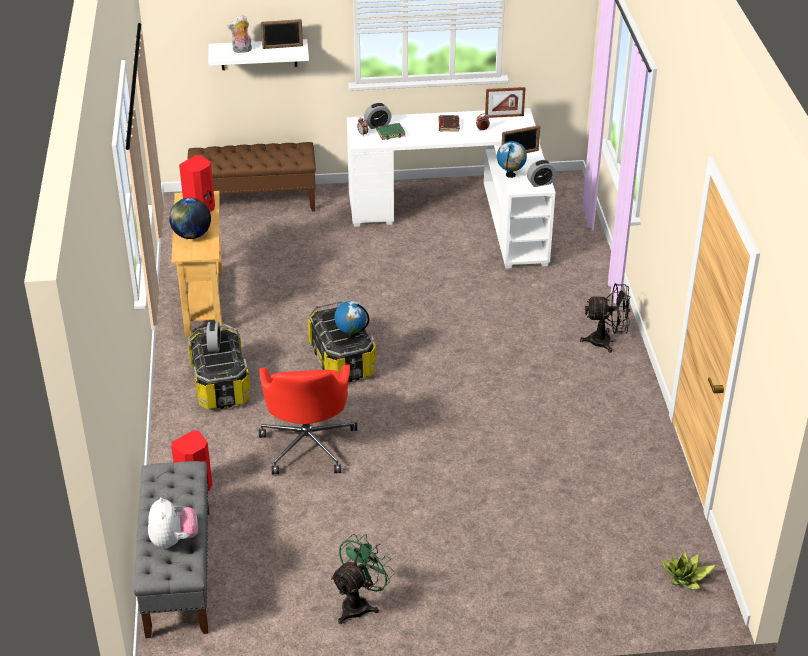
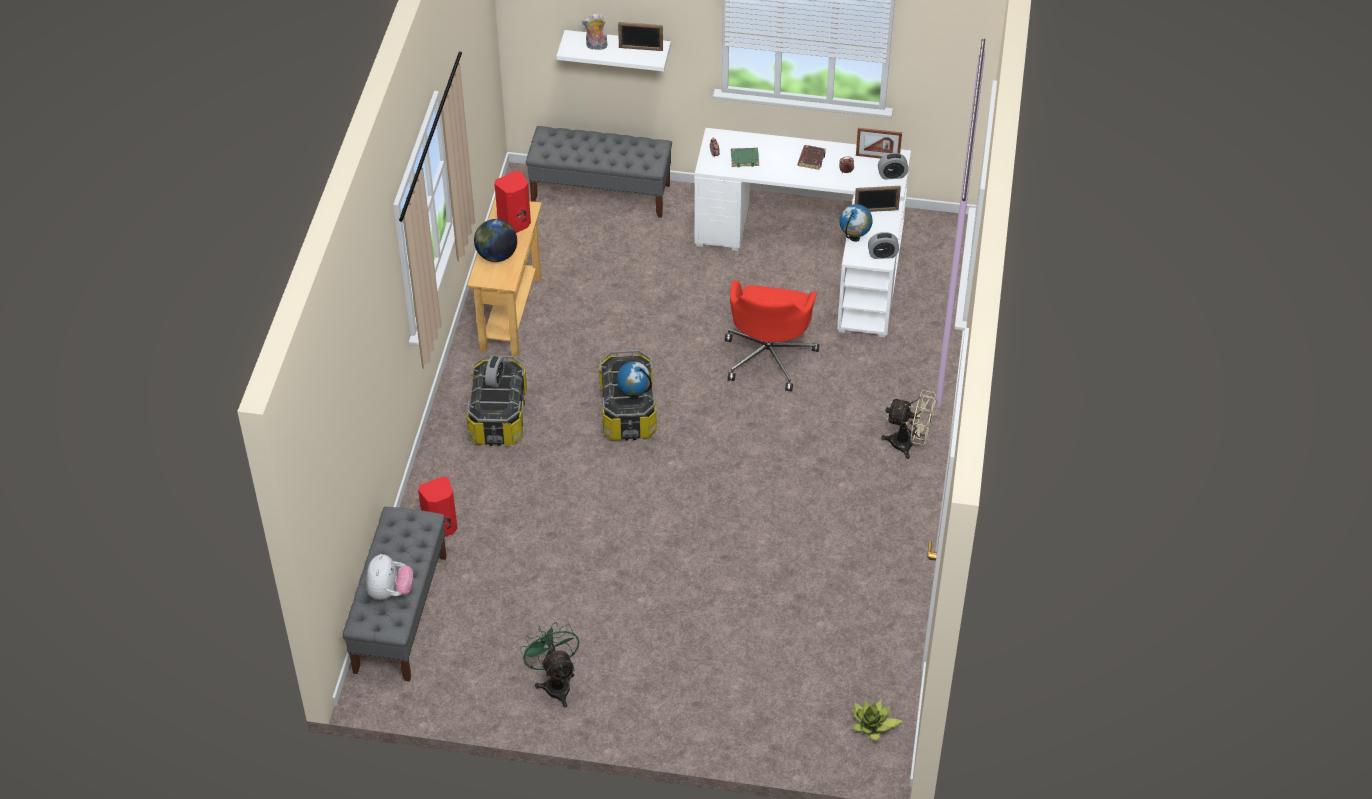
camera: 15 degrees right, 10 degrees up
(255, 202) = (601, 193): brown bench -> grey bench
(308, 444) = (562, 502): red office chair -> red office chair (769, 356)
(359, 604) = (555, 683): green fan -> green fan turned 75 degrees counterclockwise
(377, 125) = (735, 145): alarm clock -> alarm clock (892, 175)
(606, 341) = (908, 444): black fan -> beige fan

